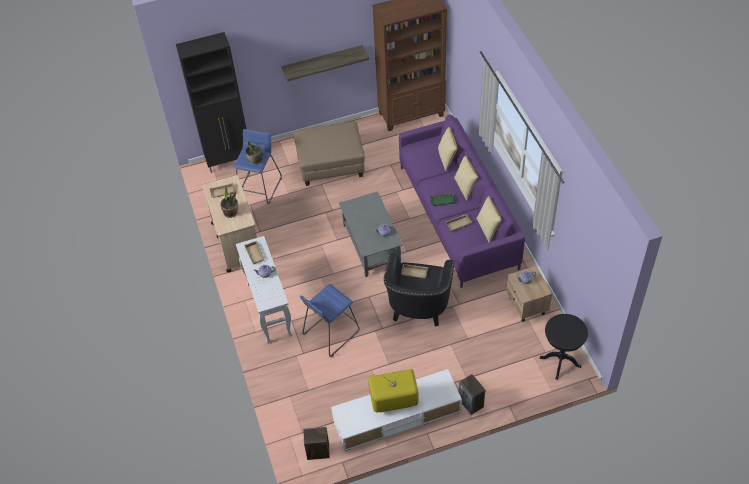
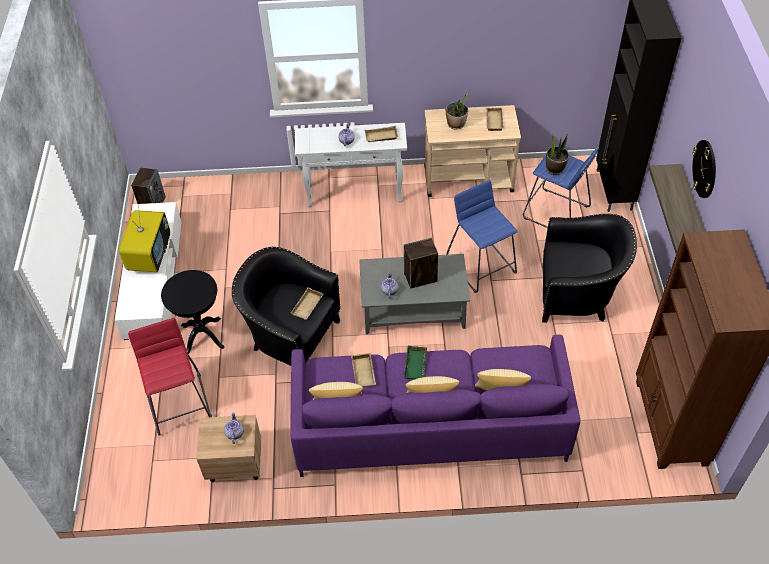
camera: 105 degrees right, 0 degrees up
(309, 37) = (705, 169): none -> wall clock
(331, 165) = (577, 295): beige ottoman -> black armchair
(331, 333) = (295, 242): blue stool -> blue stool (481, 265)
(471, 403) = (128, 354): speaker -> speaker (420, 278)
(497, 354) = (178, 403): none -> red stool
(560, 362) = (128, 473): black side table -> black side table (202, 336)

